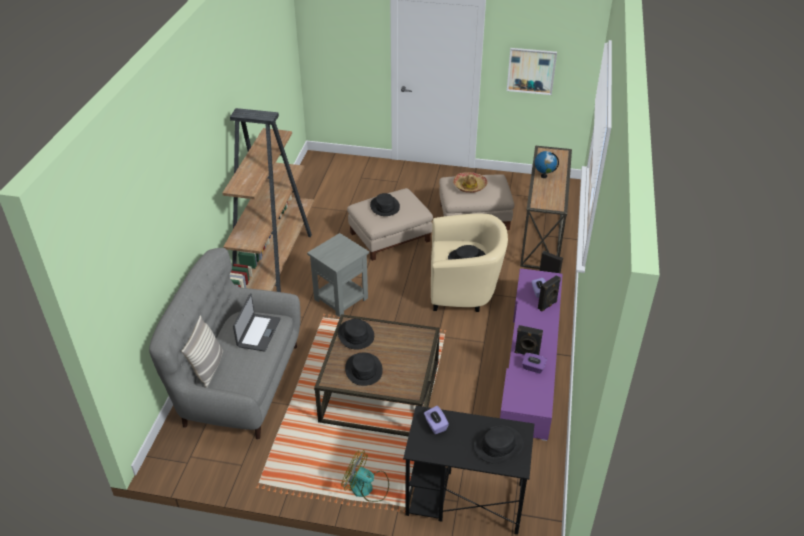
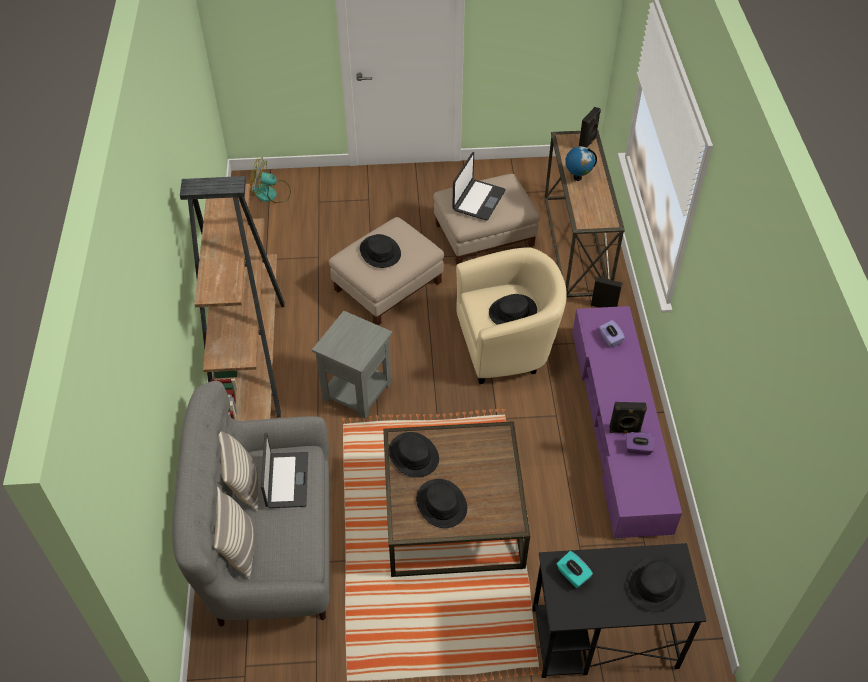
camera: 15 degrees left, 10 degrees up
(228, 330) = (244, 485): none -> pillow
(366, 487) = (482, 652): fan -> fan (271, 194)
(435, 425) = (572, 575): purple tissue box -> turquoise tissue box
(470, 186) = (478, 200): hat -> laptop
(531, 70) = (530, 32): picture -> none
(547, 305) = (627, 356): black speaker -> black speaker (588, 143)

